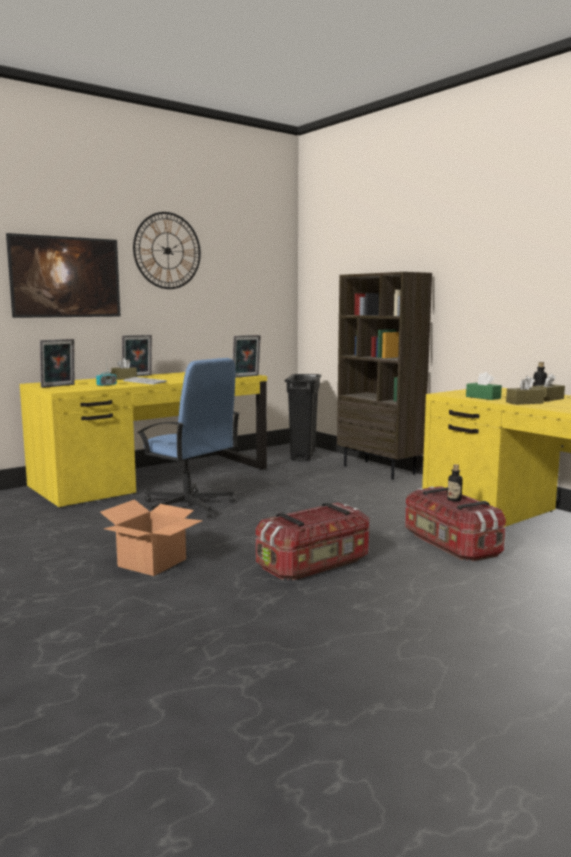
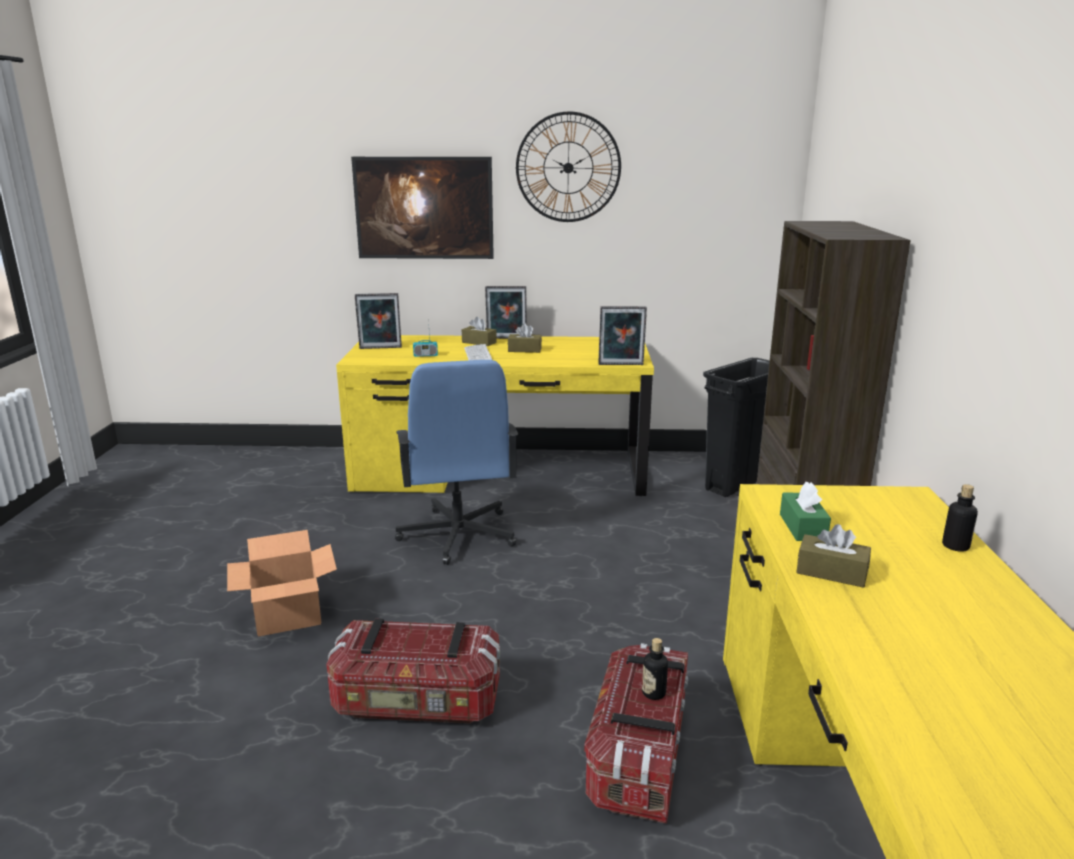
camera: 40 degrees right, 10 degrees up
(547, 399) = (916, 574): brown tissue box -> brown tissue box (524, 350)

